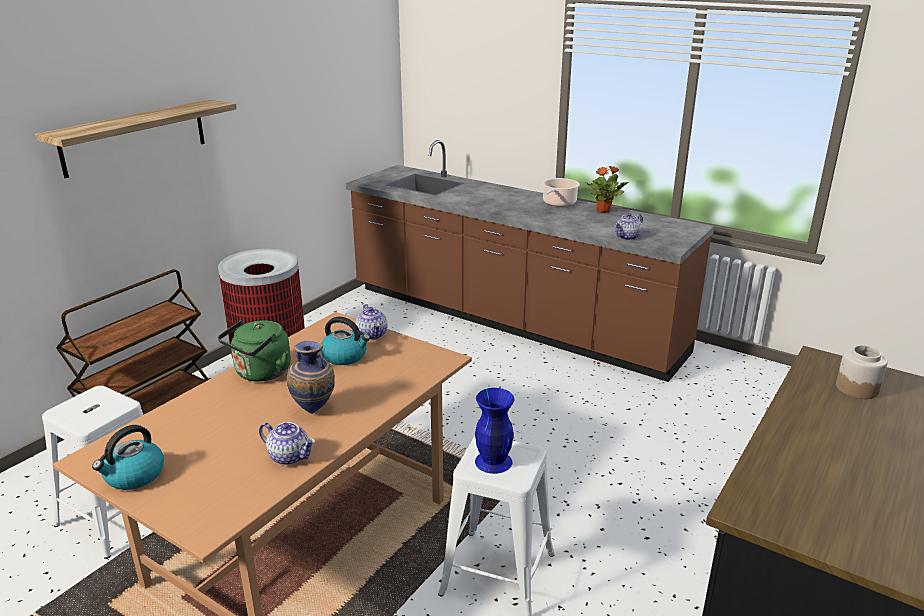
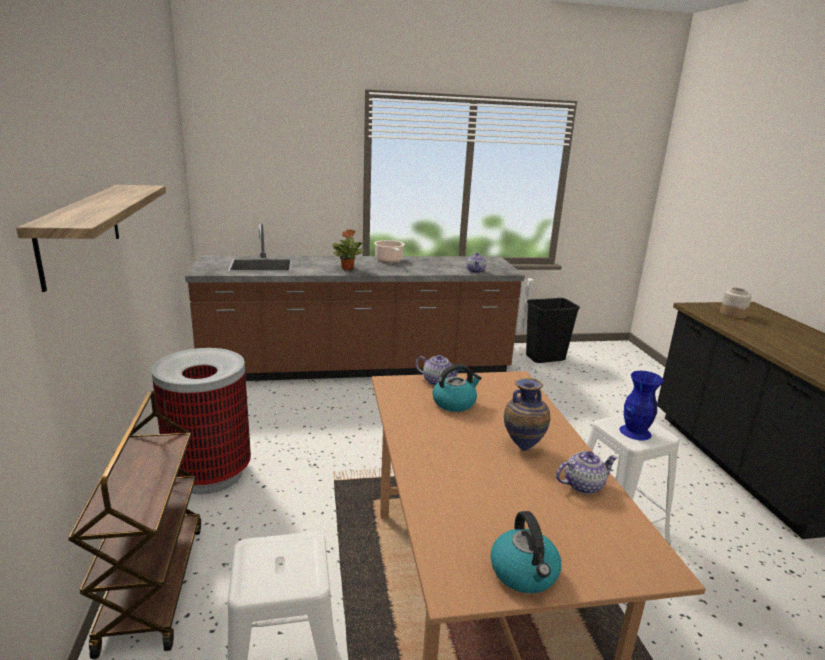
camera: 45 degrees left, 5 degrees down
(261, 373) = (425, 442): green kettle -> none
(604, 211) = (427, 259): potted plant -> potted plant (348, 268)
(755, 385) = (545, 358): none -> black trash can

